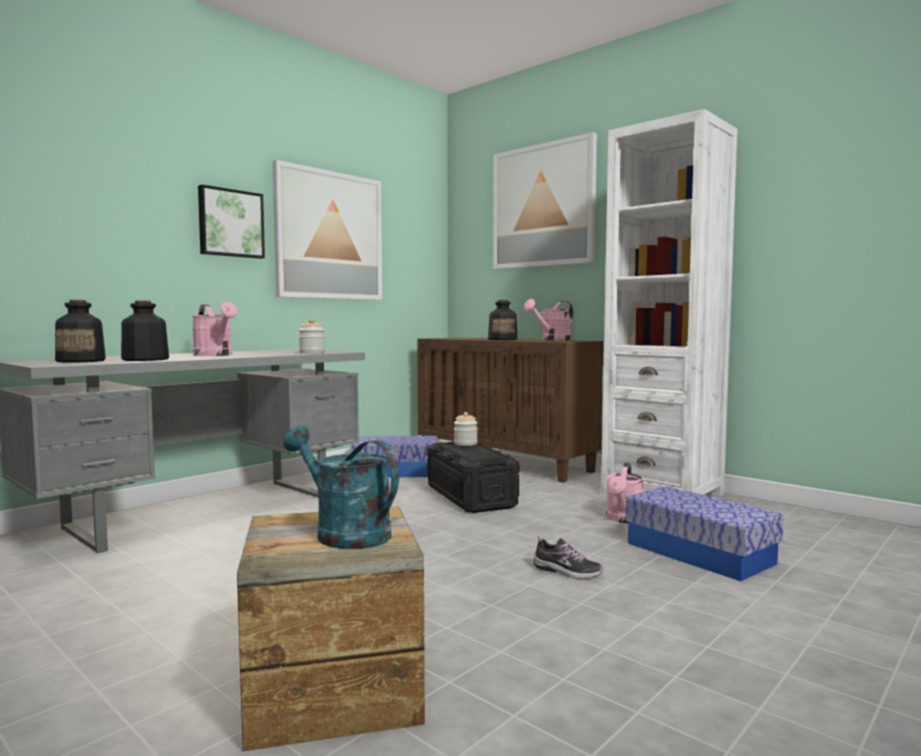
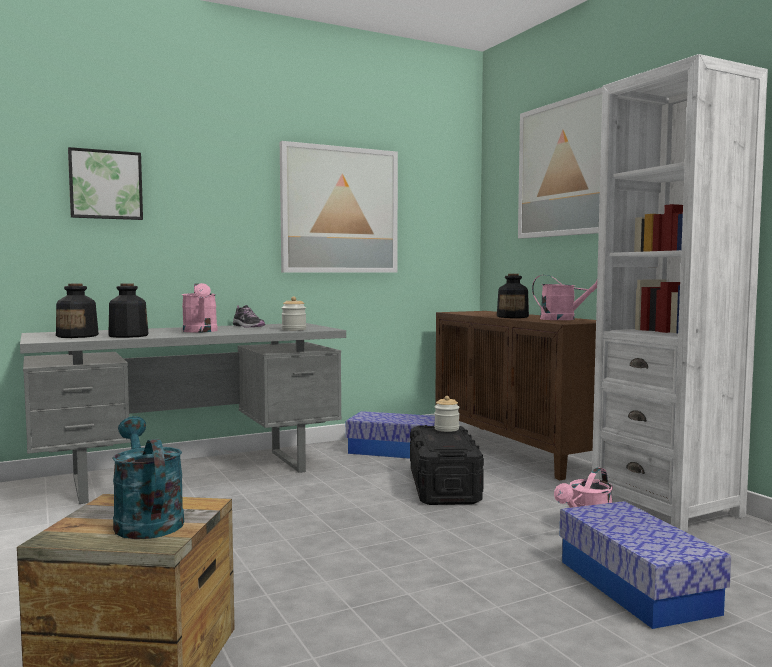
camera: 20 degrees right, 0 degrees up
(230, 223) = (236, 205): picture -> picture (105, 185)
(552, 340) = (564, 319): pink watering can -> pink watering can turned 135 degrees counterclockwise
(567, 571) = (462, 584): shoe -> shoe (248, 326)

